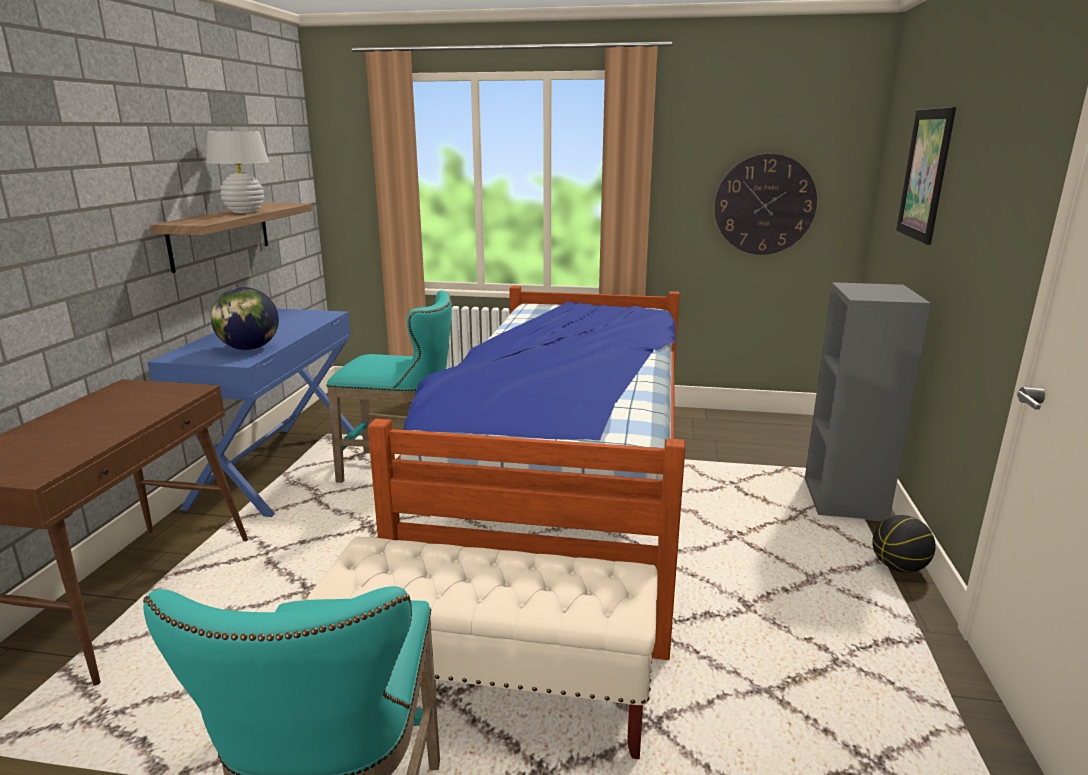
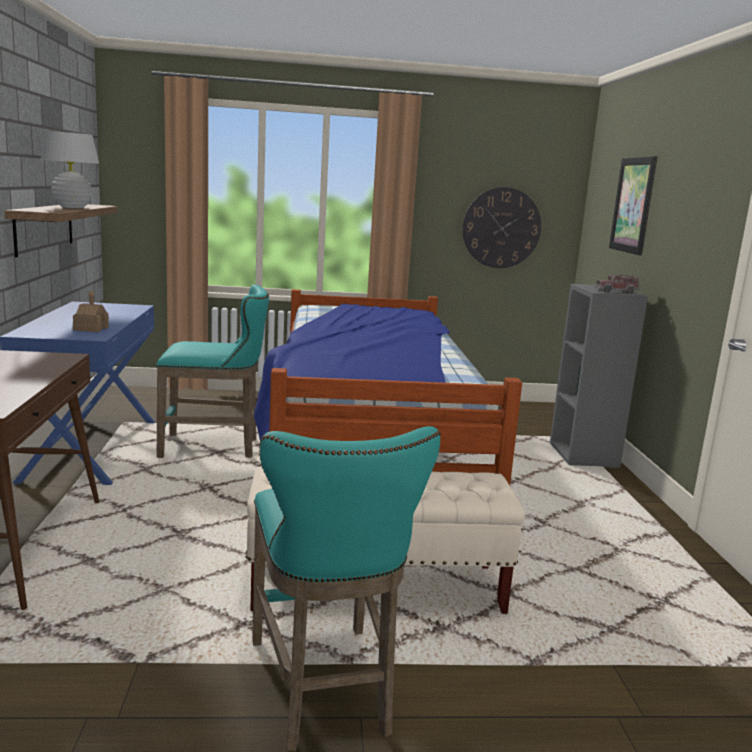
camera: 15 degrees left, 5 degrees down
(249, 348) = (91, 329): globe -> toy house
(886, 296) = (616, 291): none -> toy truck
(899, 567) = (637, 494): basketball -> none

